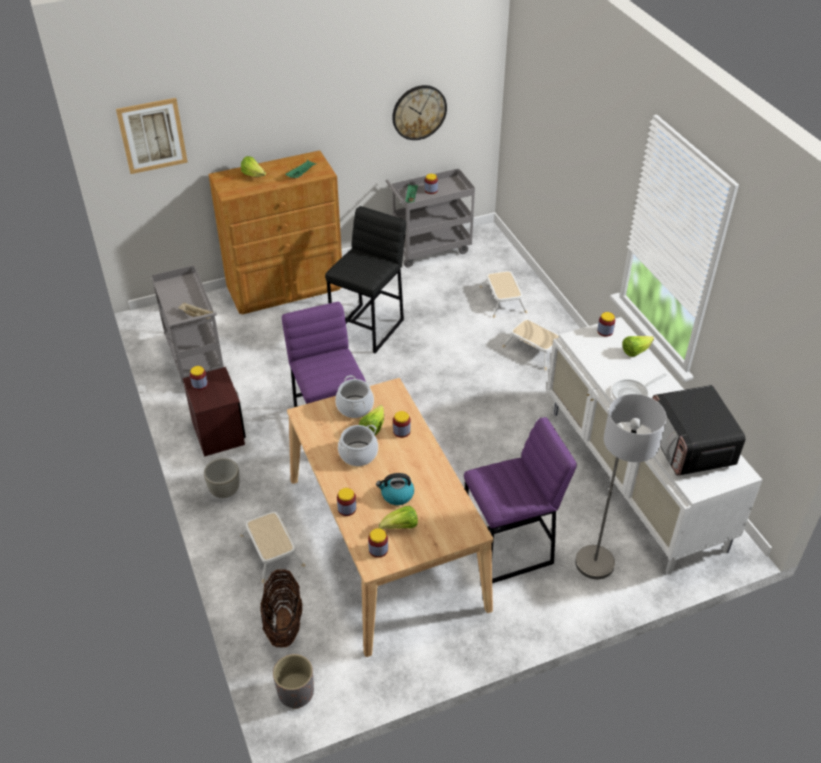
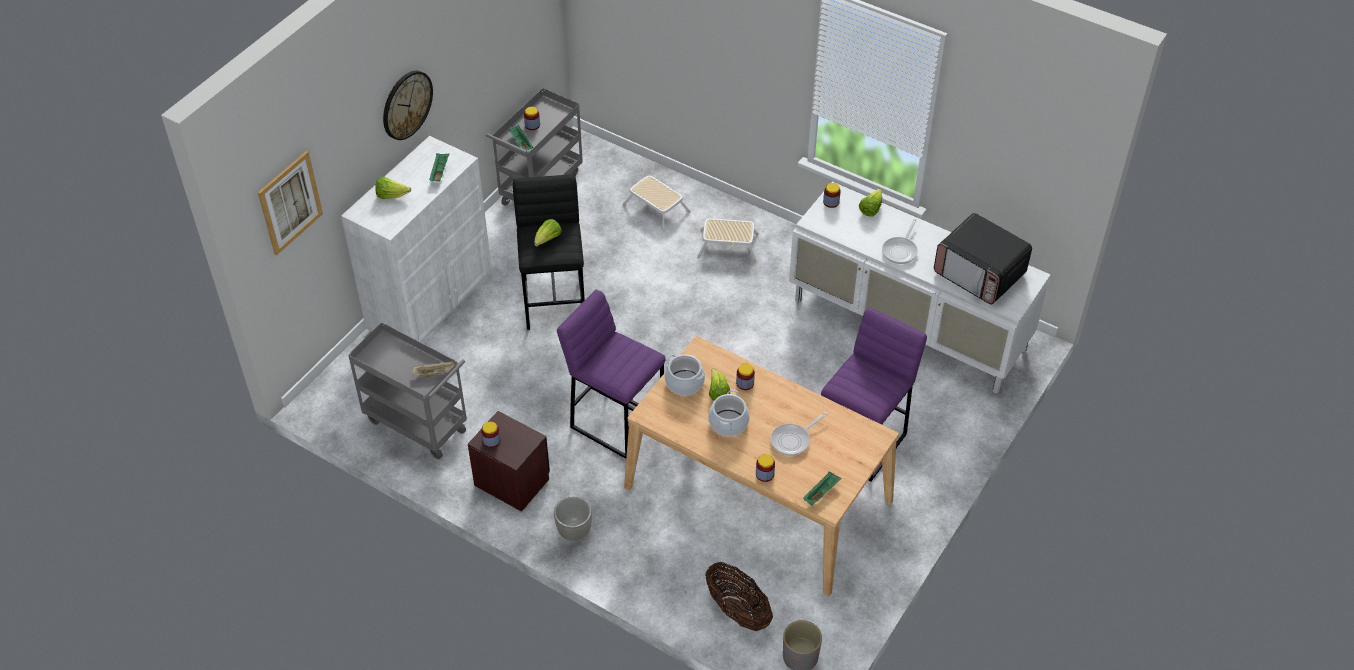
camera: 35 degrees left, 5 degrees up
(272, 550) = (669, 557): beige step ladder -> none
(286, 290) = (431, 302): brown dresser -> white dresser
(378, 549) = (821, 492): jar -> green tray
(396, 495) = (793, 440): kettle -> frying pan
(400, 527) = (821, 464): lettuce -> lettuce (548, 240)
(419, 112) = (502, 49): wall clock -> wall clock (406, 104)
(598, 573) = (946, 422): grey floor lamp -> none

